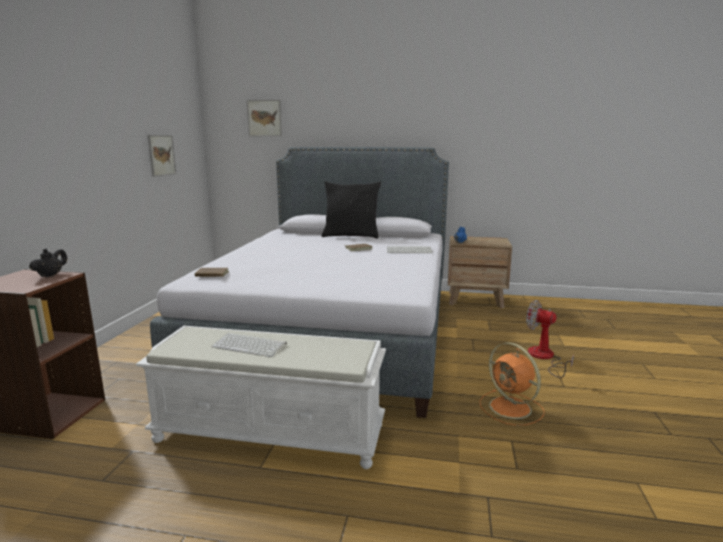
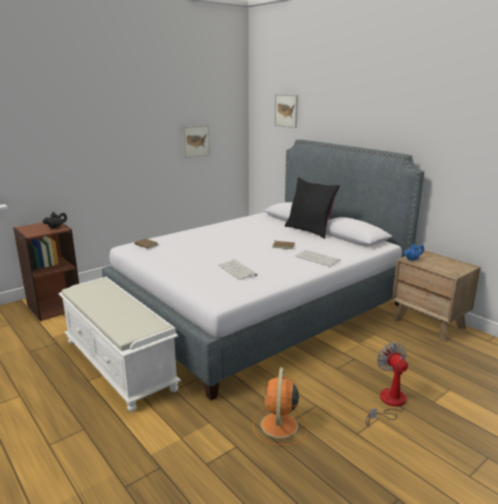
camera: 40 degrees right, 5 degrees up
(250, 345) = (108, 302): keyboard -> keyboard (238, 270)

